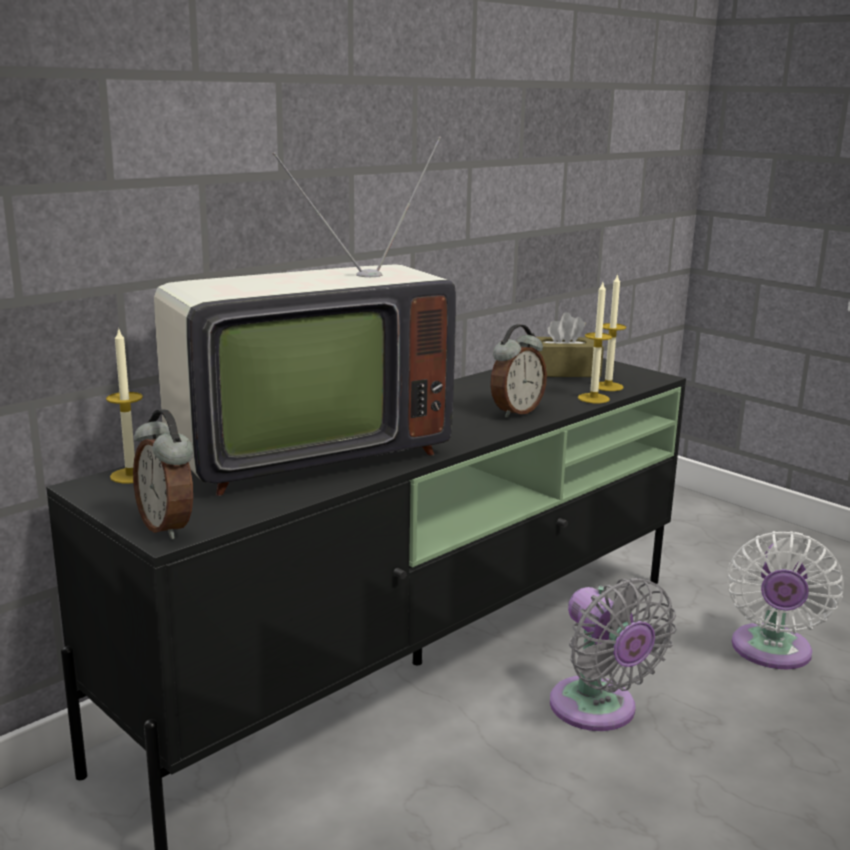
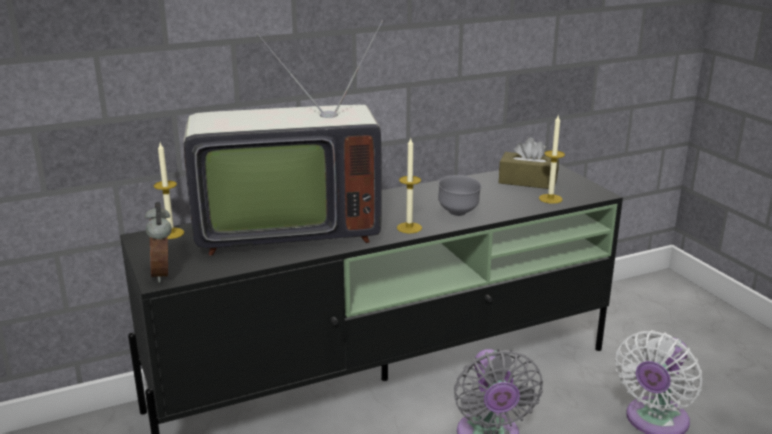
camera: 20 degrees right, 5 degrees up
(515, 412) = (458, 213): alarm clock -> grey bowl
(593, 398) = (528, 208): candle -> candle (409, 228)

